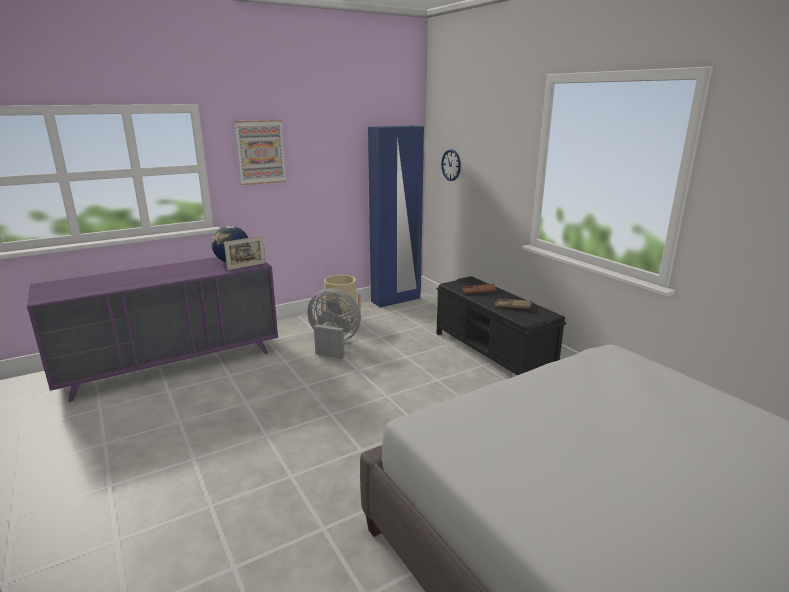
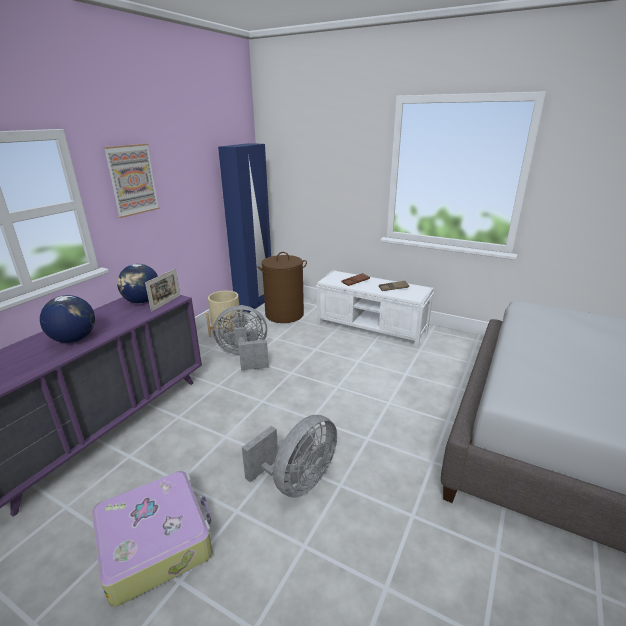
camera: 30 degrees left, 5 degrees up
(124, 454) = (156, 541): none -> suitcase
(152, 277) = (74, 339): none -> globe
(260, 458) = (297, 481): none -> grey fan
(413, 317) = (284, 315): none -> brown laundry basket
(451, 165) = (292, 177): wall clock -> none
(493, 352) = (372, 327): black bench -> white bench

